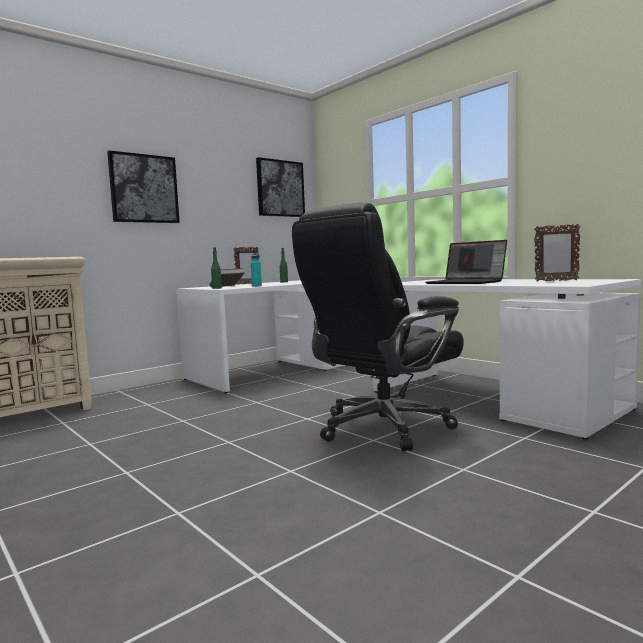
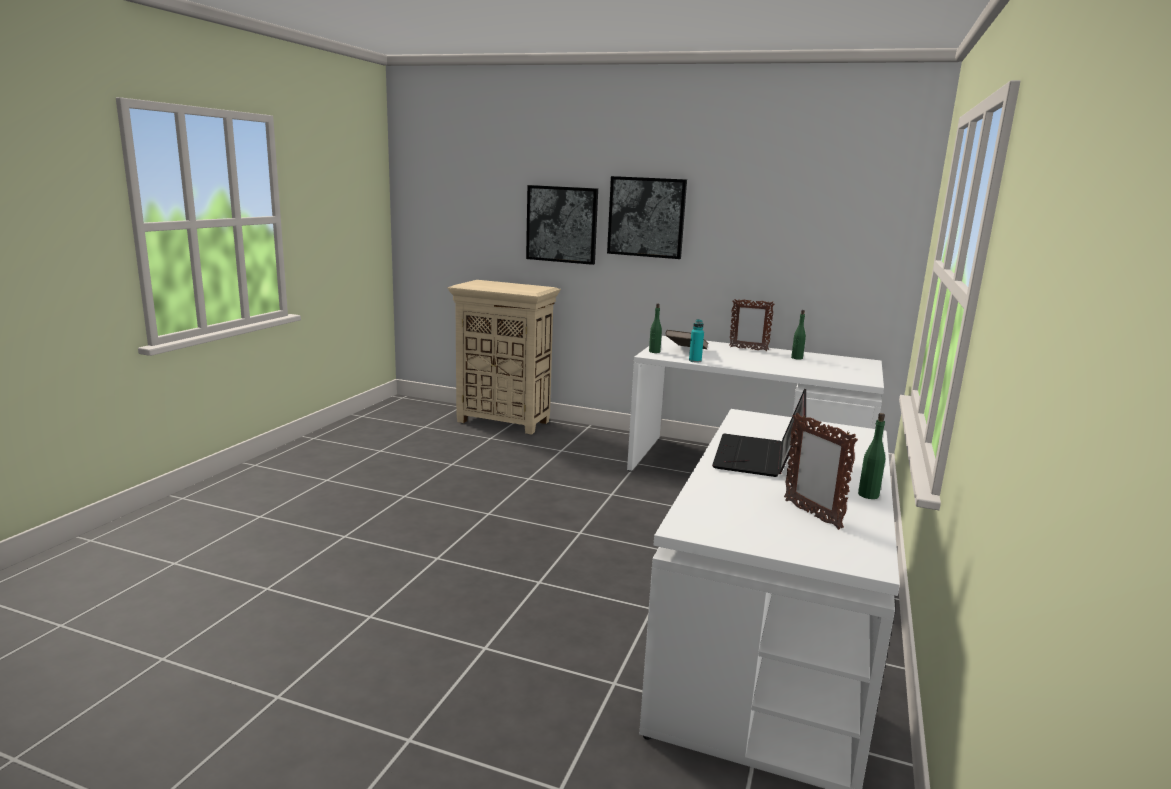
camera: 60 degrees right, 10 degrees up
(280, 188) = (854, 216): picture -> picture (562, 224)
(383, 427) = (583, 580): black office chair -> none
(529, 279) = (868, 495): none -> green bottle

